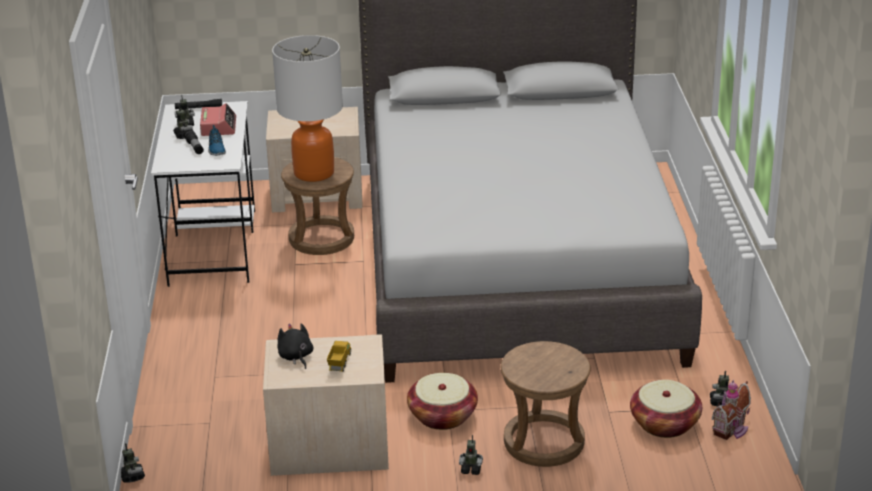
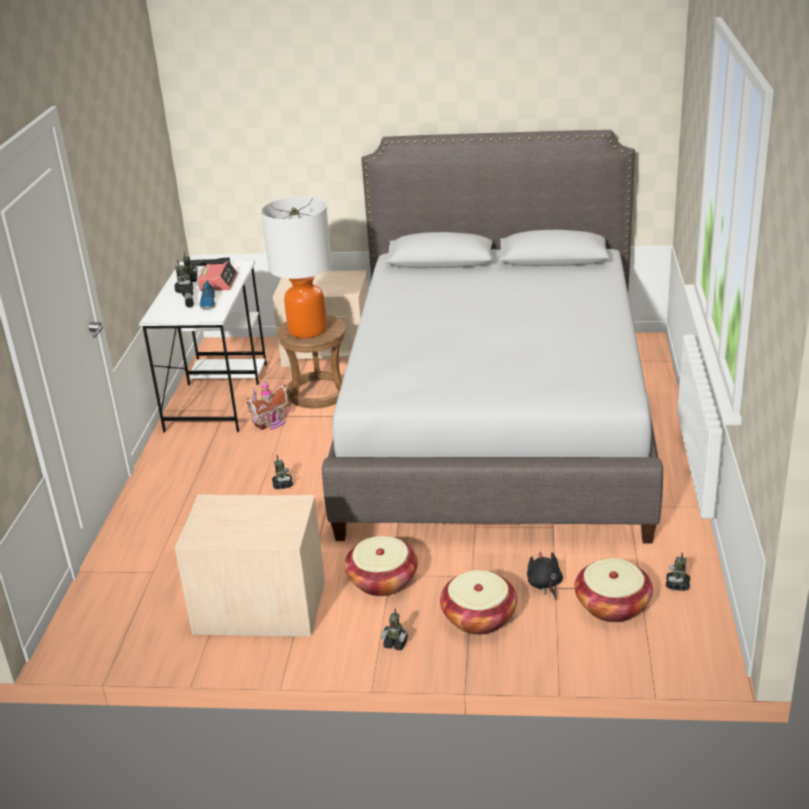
camera: 10 degrees right, 0 degrees up
(132, 477) = (59, 625): toy robot -> toy robot (282, 485)
(296, 357) = (220, 514): black plush toy -> black plush toy (544, 585)
(340, 364) = (261, 524): toy truck -> none
(543, 442) = (479, 617): brown stool -> basket
(732, 430) = (685, 618): toy house -> toy house (272, 423)

